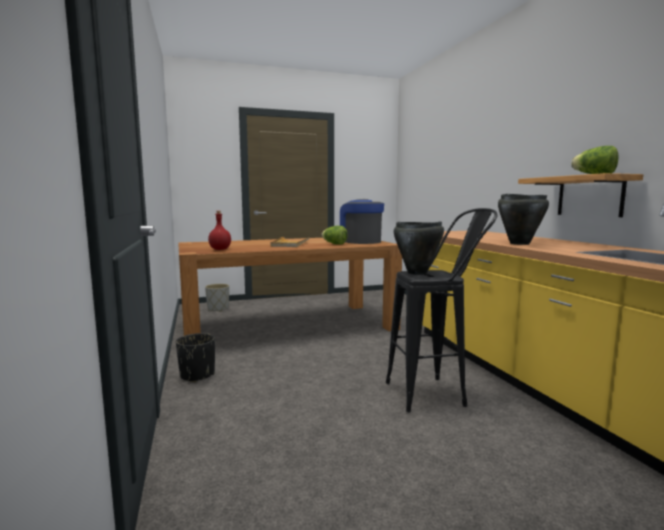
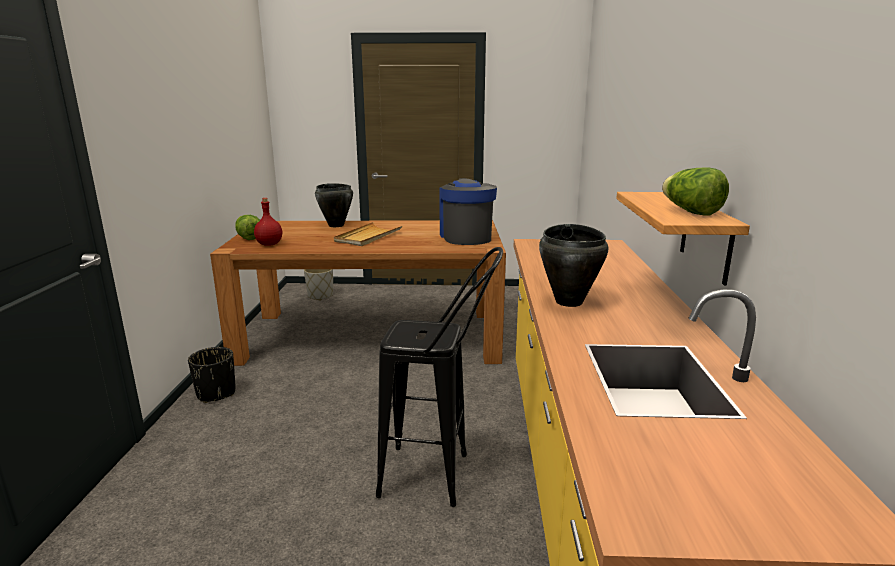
camera: 20 degrees right, 10 degrees up
(334, 244) = (420, 242): lettuce -> lettuce (248, 238)
(417, 273) = (412, 328): black cooking pot -> black cooking pot (336, 225)

